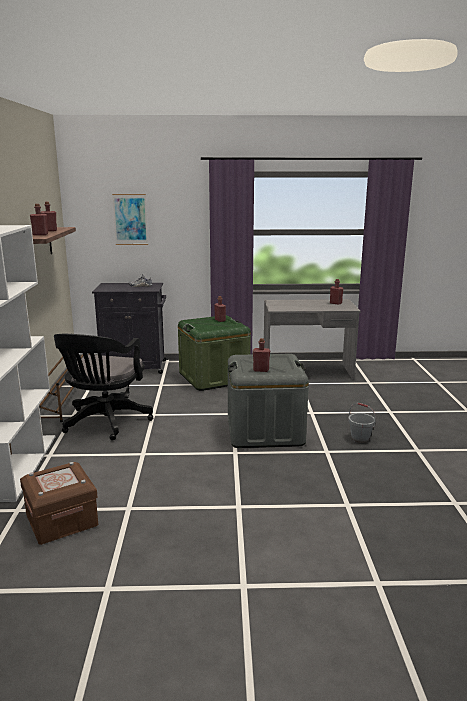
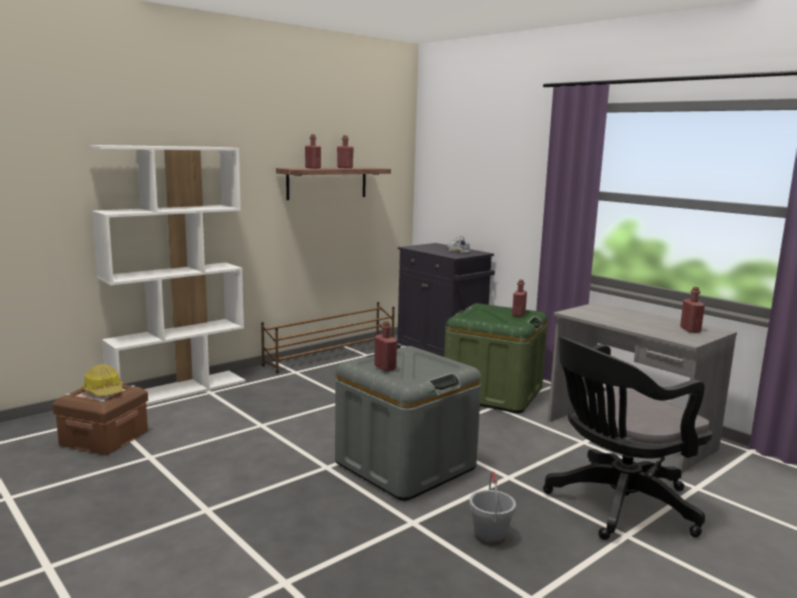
camera: 50 degrees right, 5 degrees down
(59, 477) = (104, 391): none -> hard hat
(105, 423) = (300, 388): black office chair -> black office chair (616, 505)
(130, 219) = (471, 167): picture -> none

